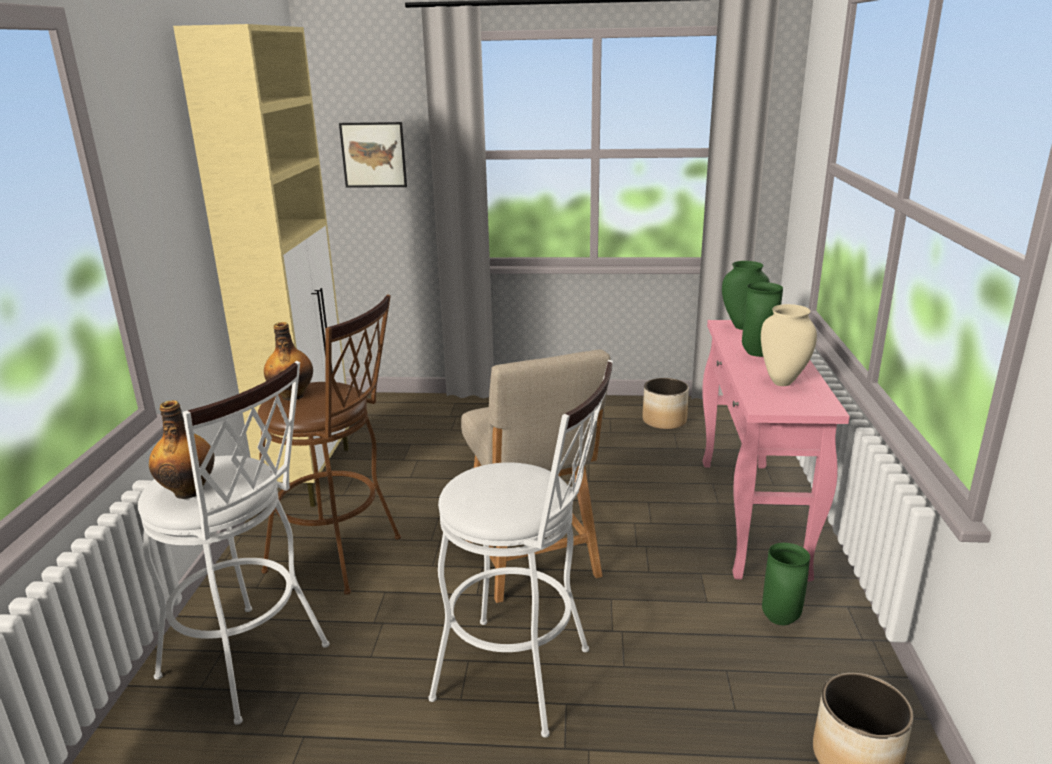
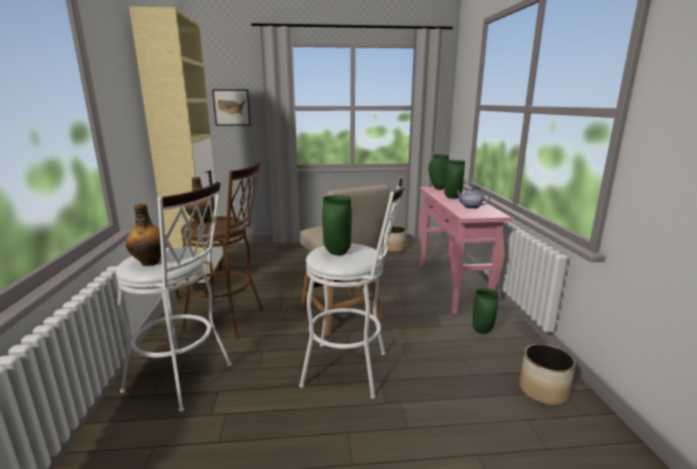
camera: 10 degrees left, 5 degrees down
(492, 490) = (338, 253): none -> green vase
(782, 382) = (470, 207): beige vase -> teapot

